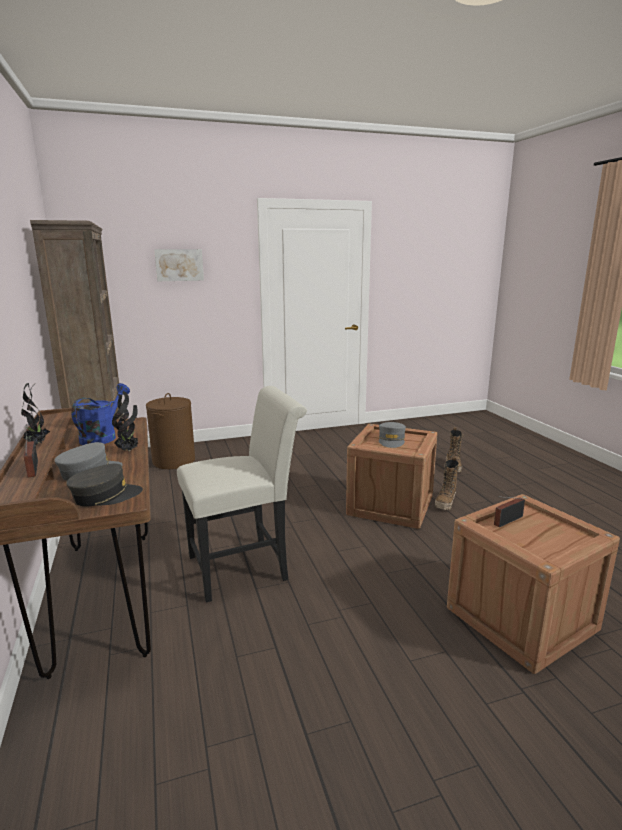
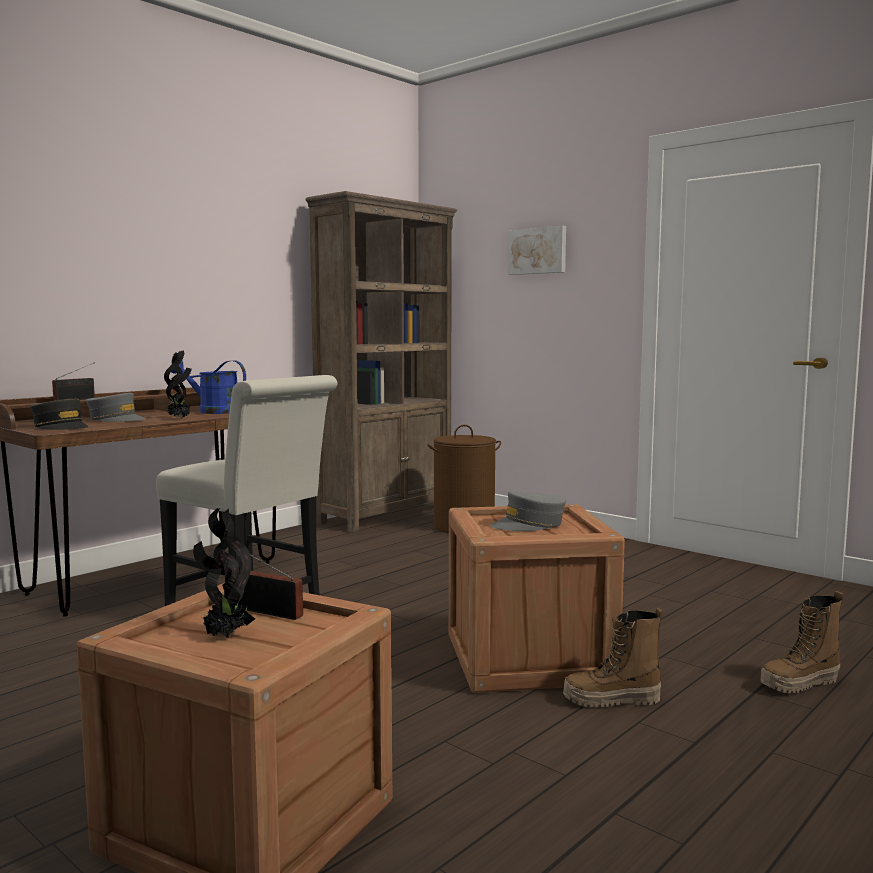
camera: 60 degrees right, 10 degrees down
(37, 444) = (136, 395): potted plant -> potted plant (225, 636)
(102, 437) = (212, 411): blue watering can -> blue watering can turned 150 degrees counterclockwise

